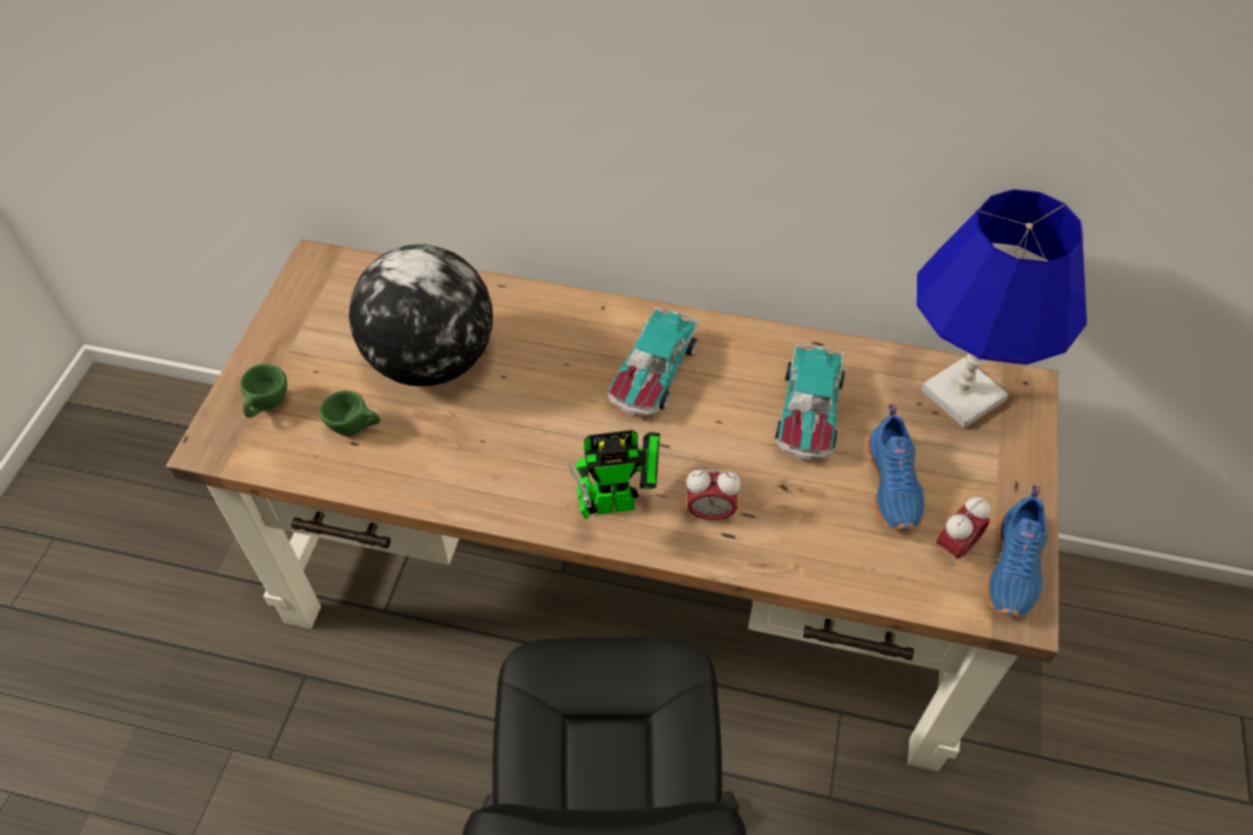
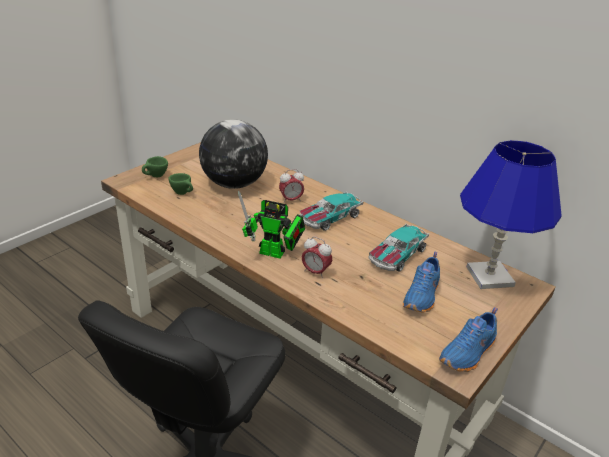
camera: 25 degrees right, 20 degrees down
(955, 547) = (438, 331): alarm clock -> alarm clock (291, 200)

